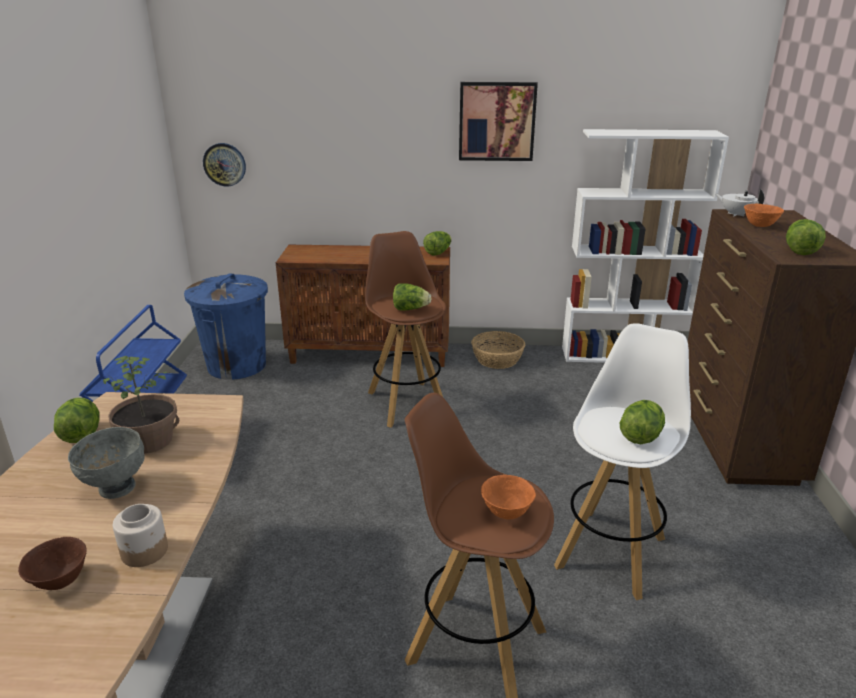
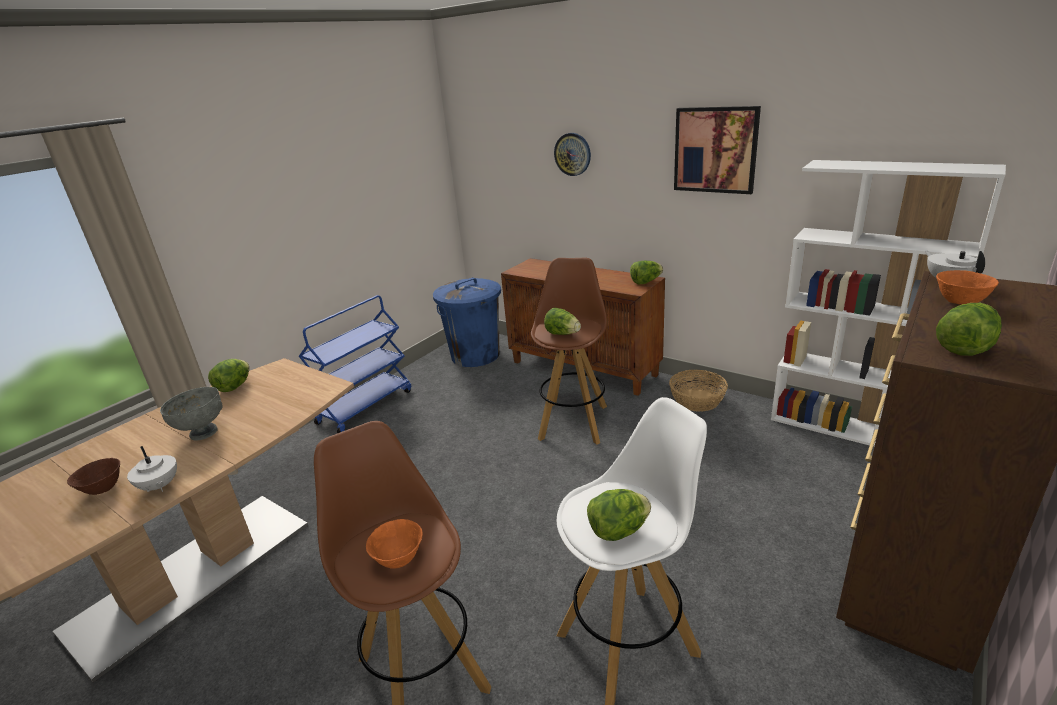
camera: 35 degrees right, 0 degrees up
(144, 551) = (159, 487): jar -> white teapot
(149, 441) = (259, 403): potted plant -> none
(224, 164) = (486, 184): wall clock -> wall clock (572, 154)

